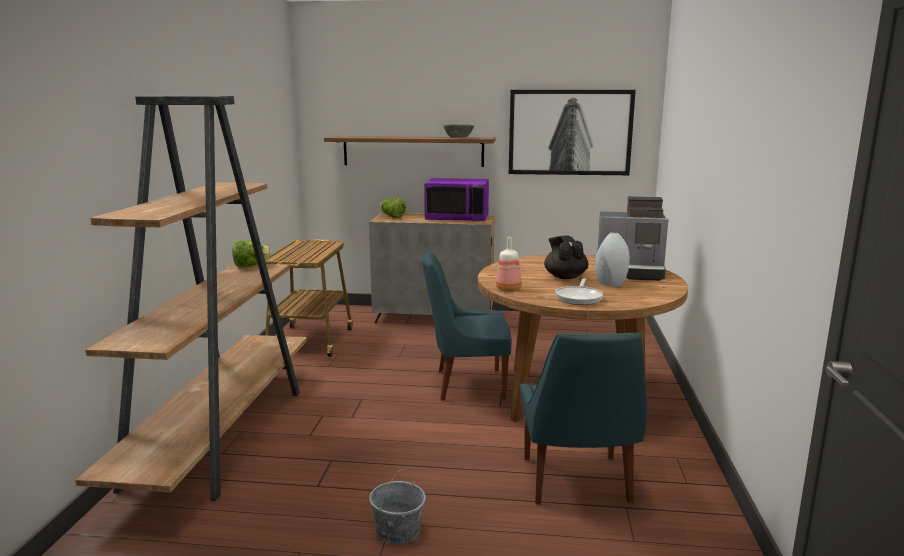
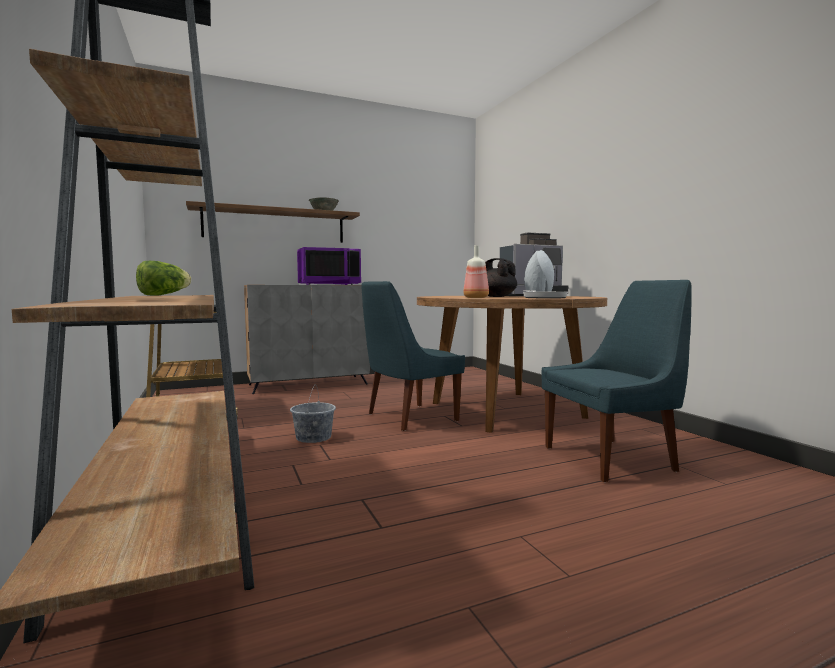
camera: 30 degrees left, 10 degrees down
(392, 217) = (264, 284): lettuce -> none
(398, 530) = (541, 540): grey bucket -> grey bucket (313, 437)
(570, 132) = (411, 215): picture -> none
(576, 482) = (612, 458): blue chair -> blue chair turned 75 degrees counterclockwise

